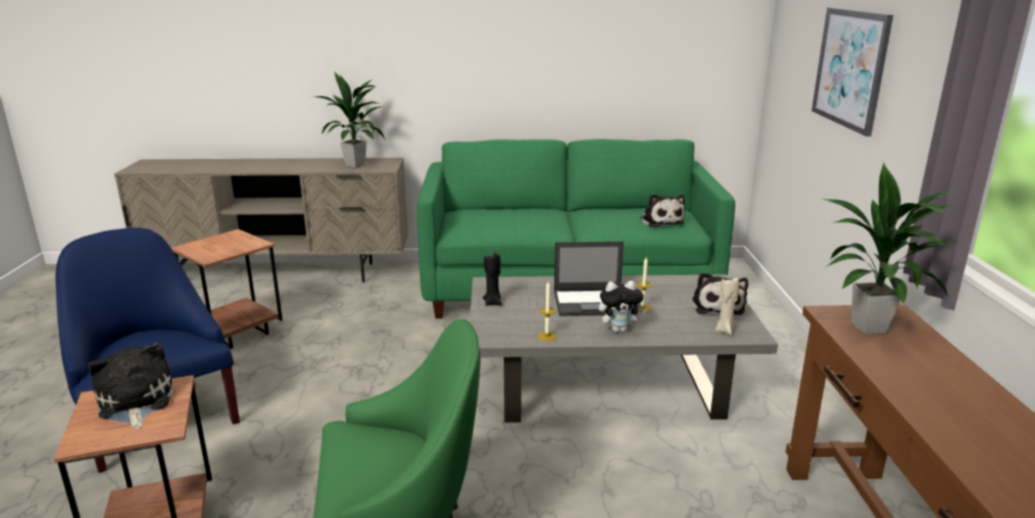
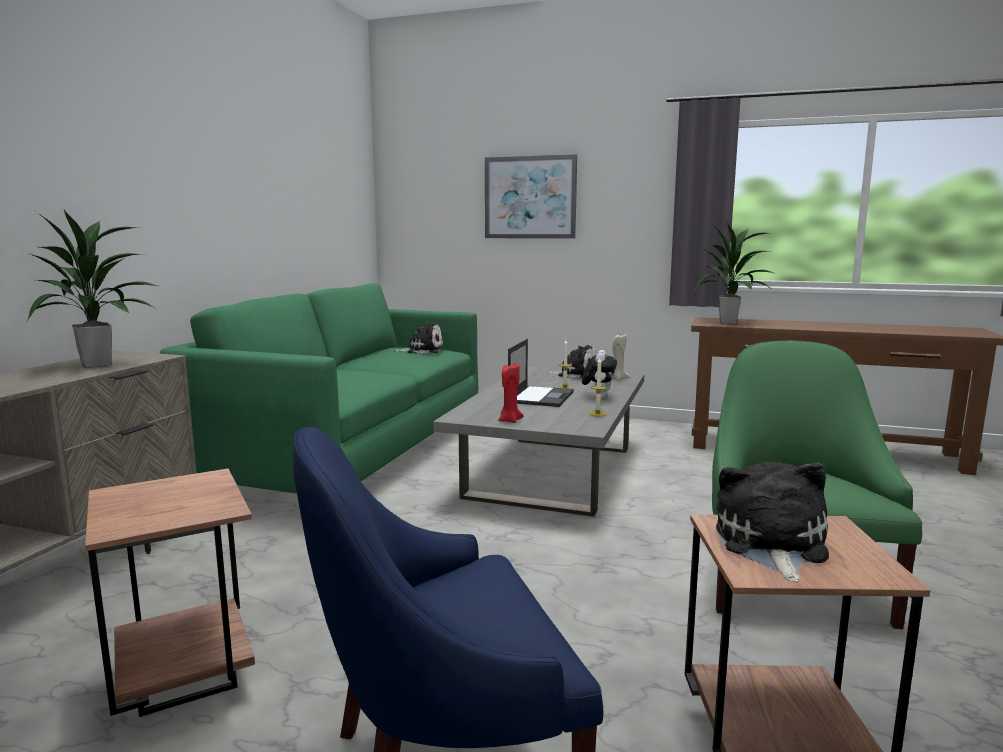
camera: 70 degrees left, 10 degrees down
(135, 403) = (770, 544): plush toy -> plush toy turned 105 degrees clockwise
(493, 302) = (509, 420): black candle -> red candle

